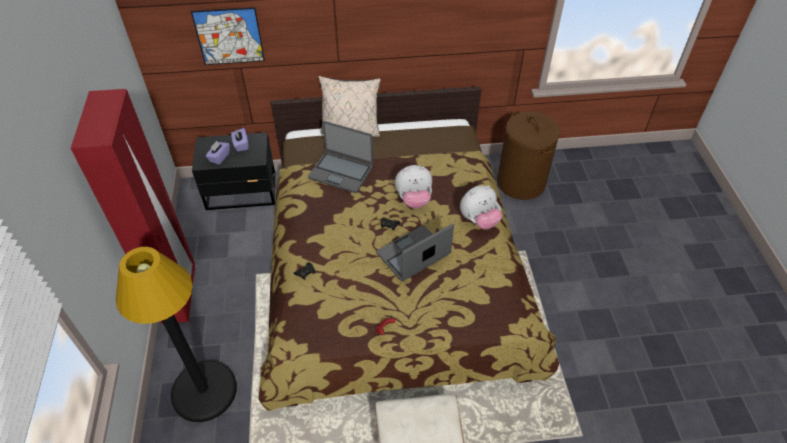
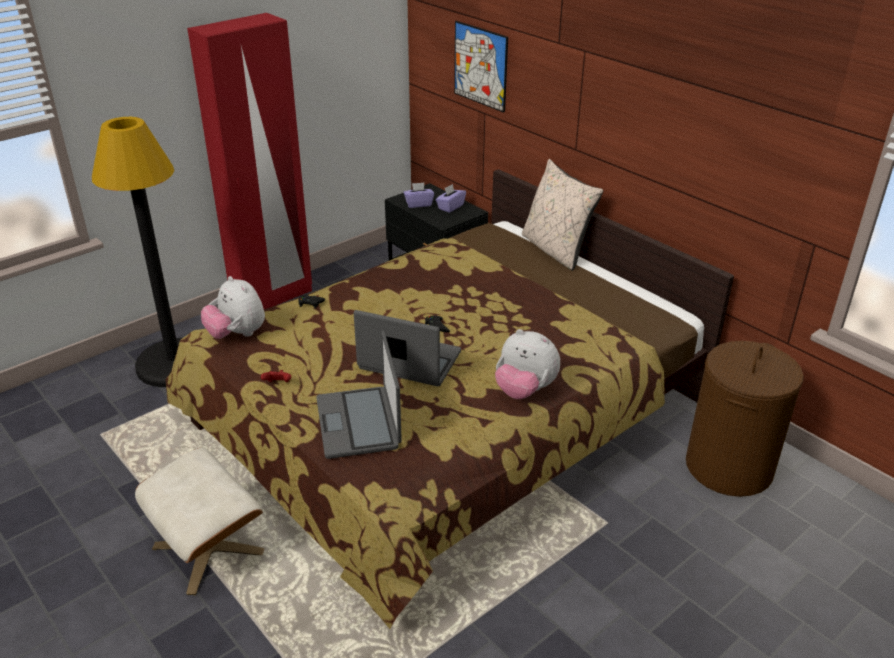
camera: 55 degrees right, 15 degrees down
(341, 172) = (478, 266): laptop -> laptop (359, 423)
(413, 200) = (497, 328): plush toy -> plush toy (237, 334)

